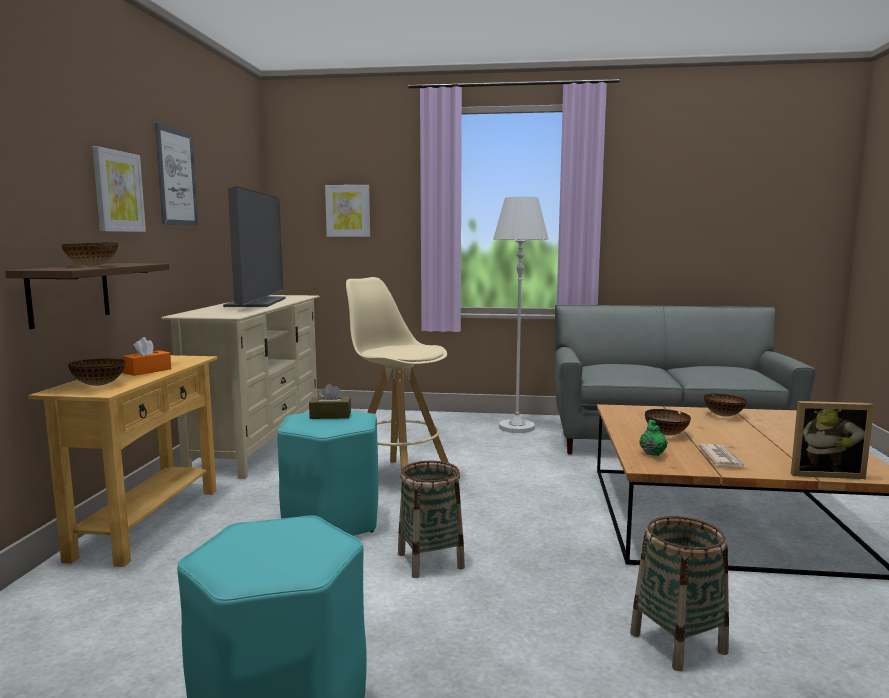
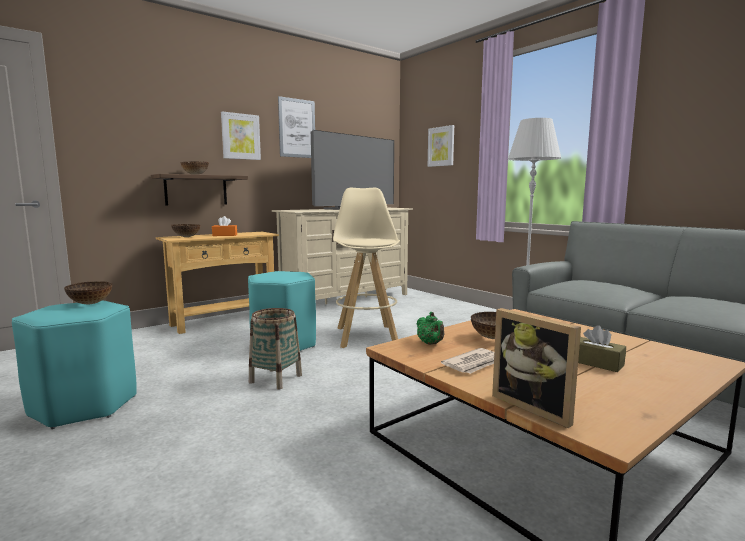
camera: 45 degrees right, 0 degrees up
(330, 416) = (287, 274): brown tissue box -> brown tissue box (596, 363)
(652, 453) = (430, 344): green teapot -> green teapot turned 105 degrees clockwise
(678, 643) = (273, 487): basket -> none
(724, 415) = (612, 342): bowl -> bowl (90, 304)

